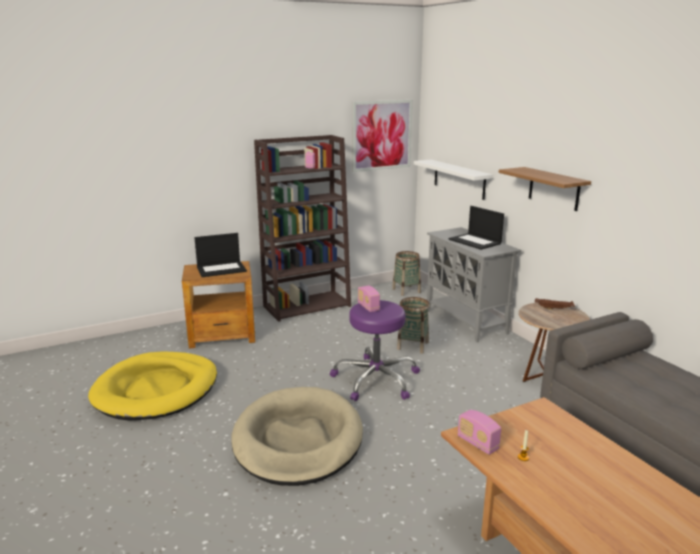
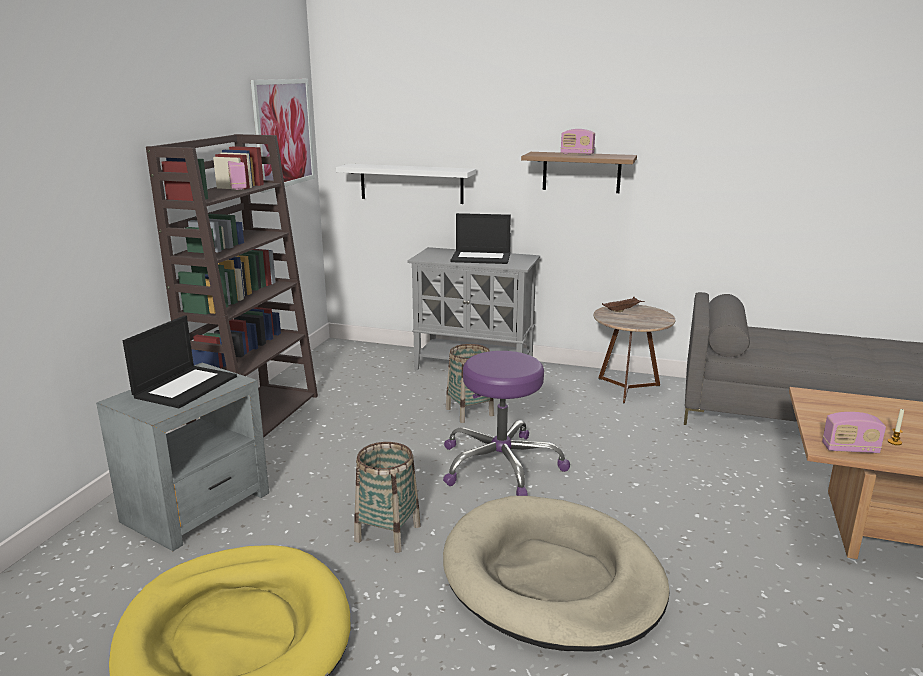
camera: 45 degrees left, 0 degrees up
(222, 335) = (198, 507): brown side table -> grey side table
(368, 307) = (490, 364): radio -> radio (577, 154)
(406, 291) = (351, 355): basket -> basket (387, 533)

